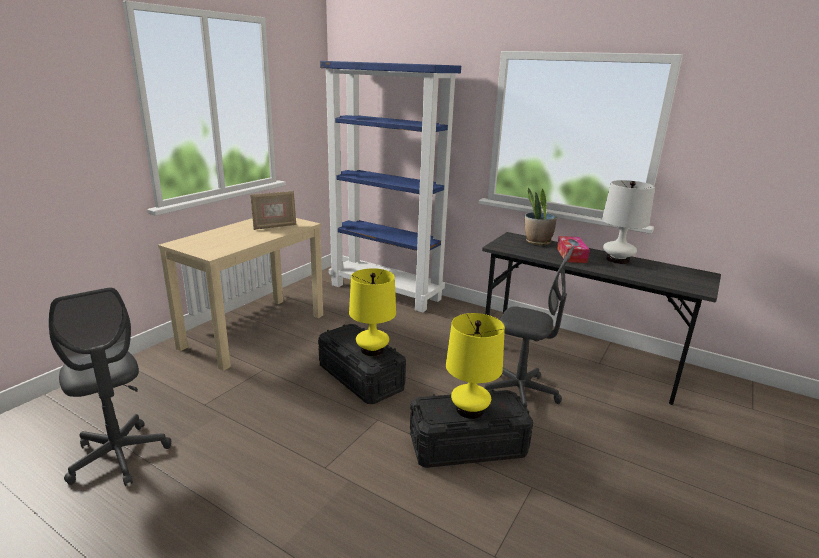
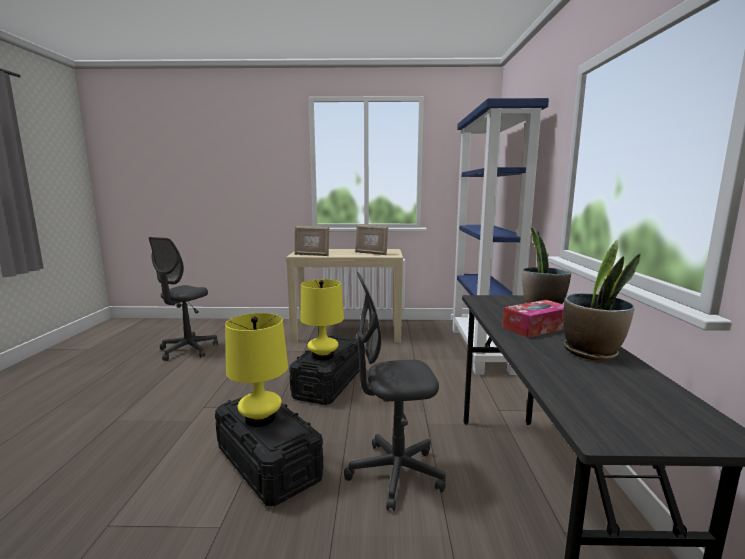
camera: 60 degrees right, 10 degrees down
(226, 248) = (312, 255): none -> picture frame
(520, 393) = (395, 474): grey office chair -> grey office chair turned 90 degrees clockwise
(617, 260) = (591, 352): white table lamp -> potted plant

